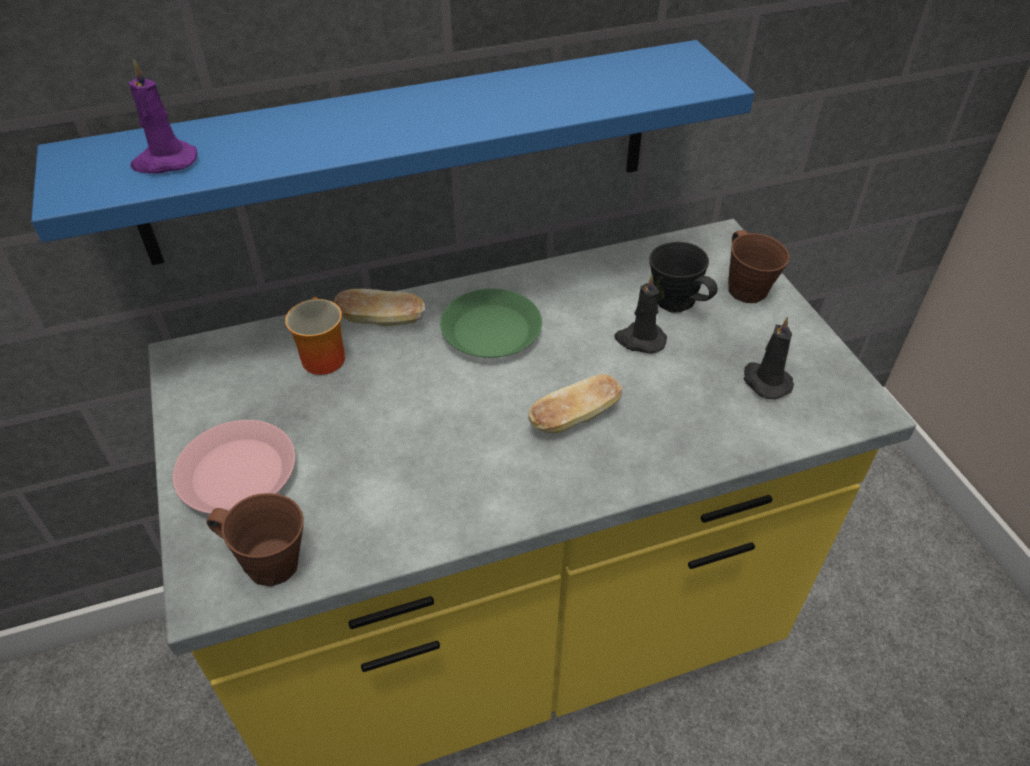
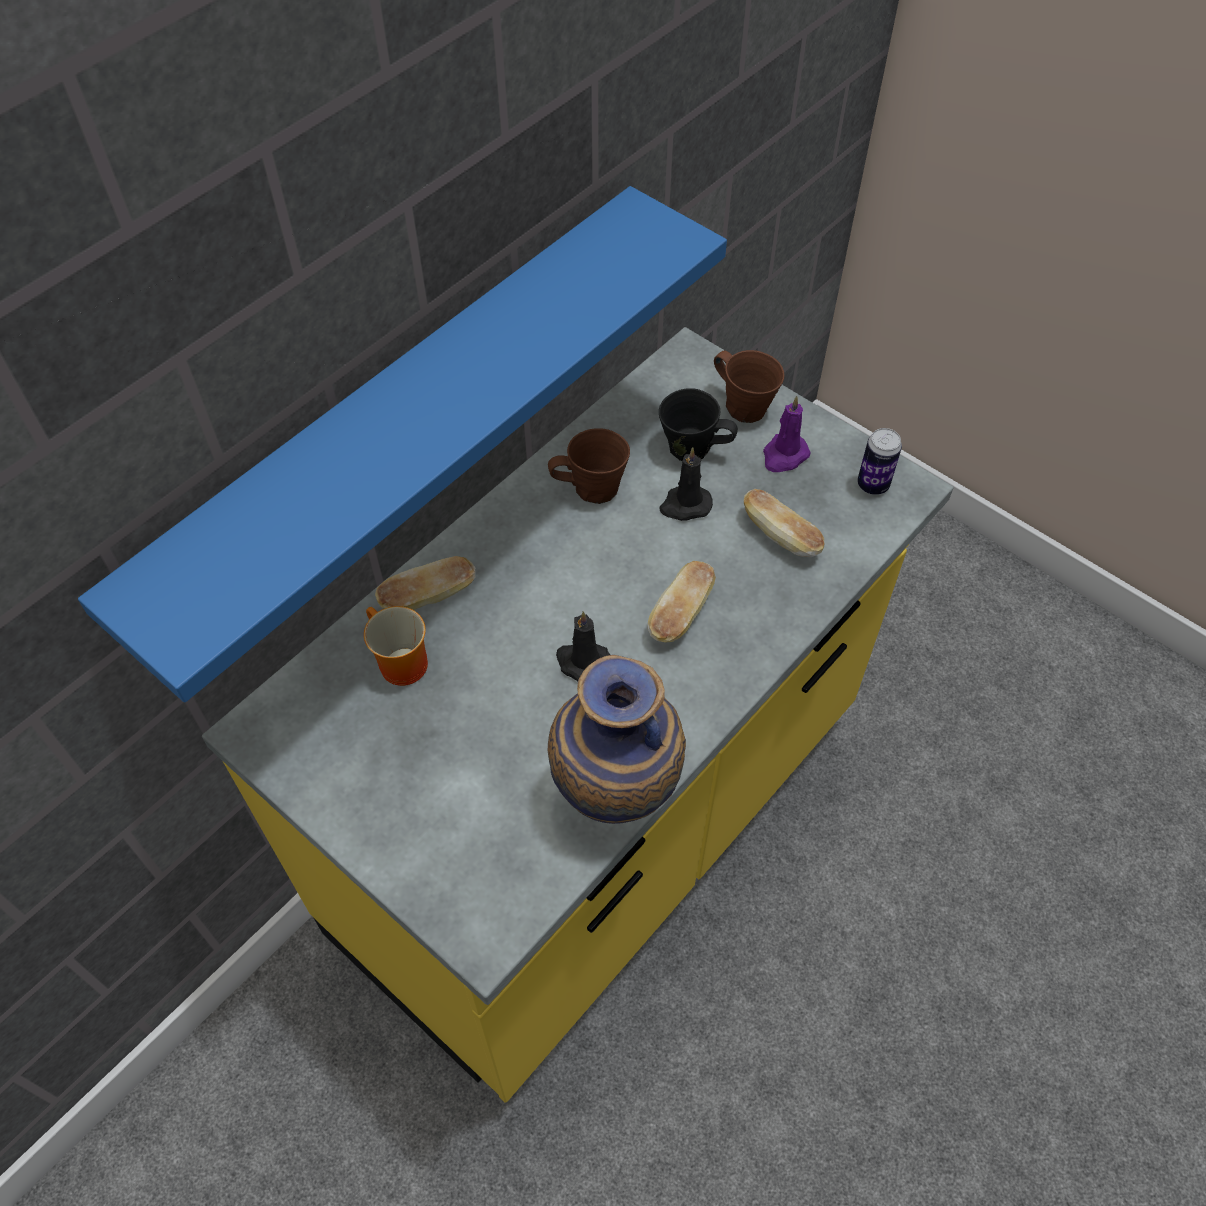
camera: 30 degrees left, 10 degrees up
(164, 162) = (243, 560): purple candle -> purple candle (784, 456)
(237, 474) = (418, 821): pink plate -> none
(270, 561) = (516, 882): brown mug -> brown mug (593, 488)
(408, 535) = (617, 795): none -> vase
(491, 331) = (544, 558): green plate -> none
(711, 395) = (780, 535): none -> bread
(765, 381) = (816, 499): black candle -> black candle (582, 662)
(830, 391) = (873, 485): none -> can

